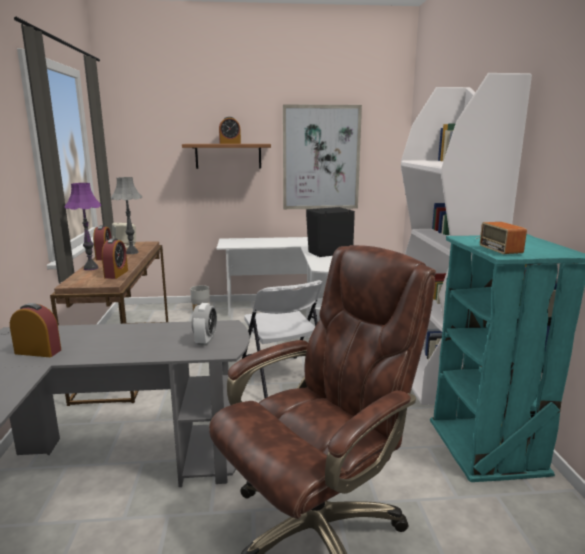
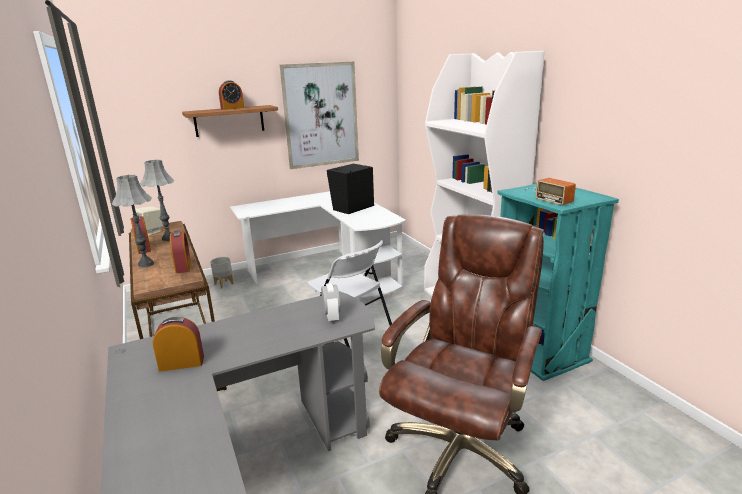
camera: 20 degrees left, 5 degrees up
(91, 268) = (146, 264): purple table lamp -> grey table lamp

